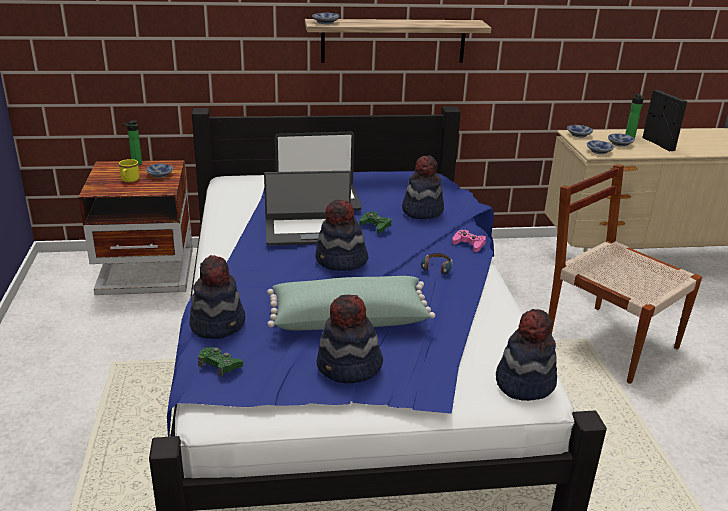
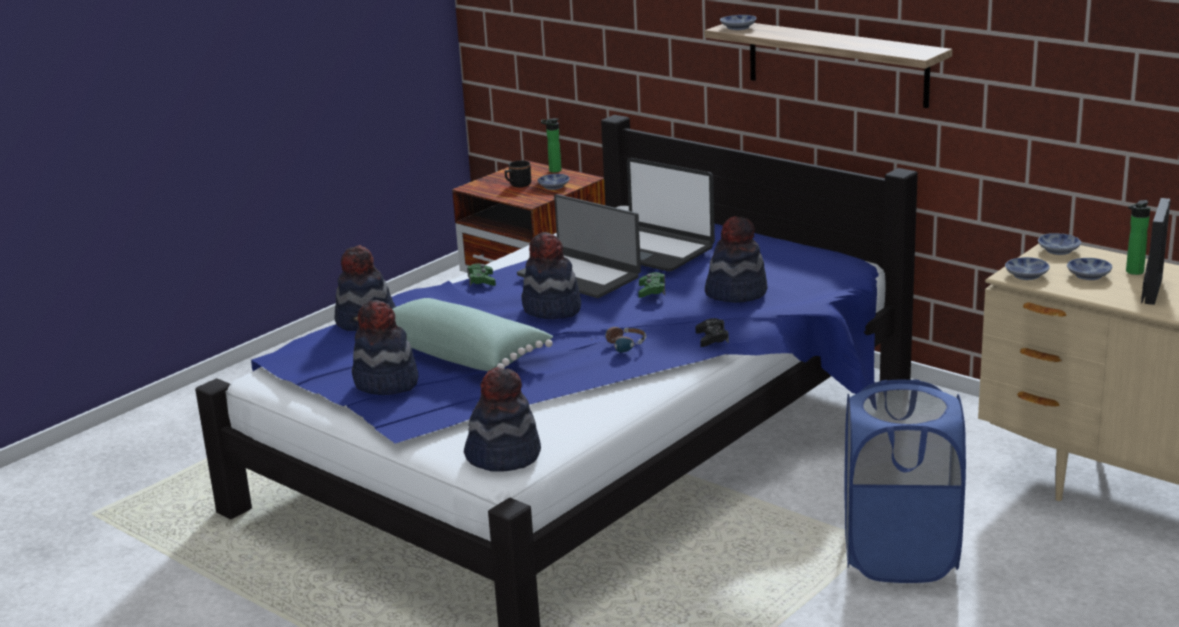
camera: 50 degrees right, 5 degrees down
(129, 180) = (518, 185): yellow mug -> black mug
(220, 365) = (311, 346): green game controller -> green game controller (481, 280)
(469, 244) = (712, 338): pink game controller -> black game controller
(608, 341) = (900, 555): chair -> blue laundry basket

